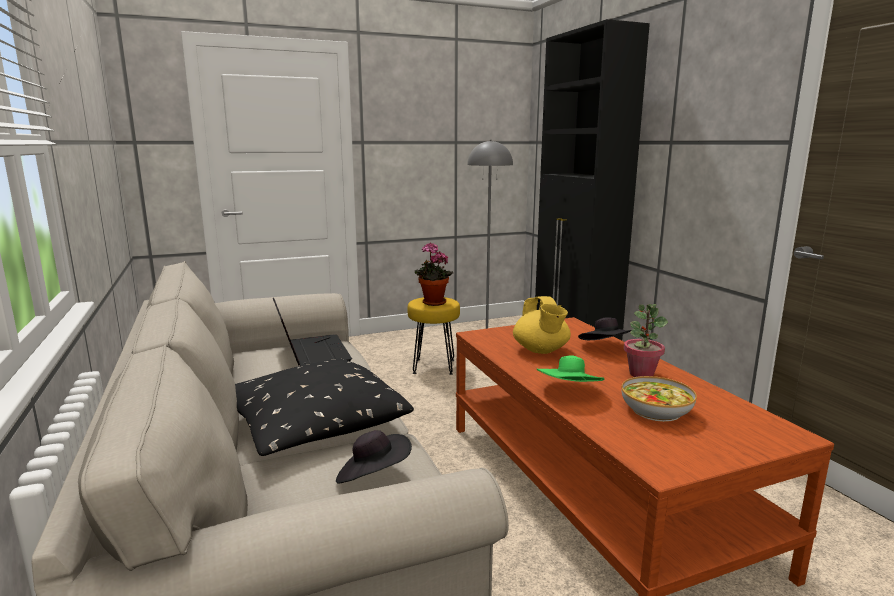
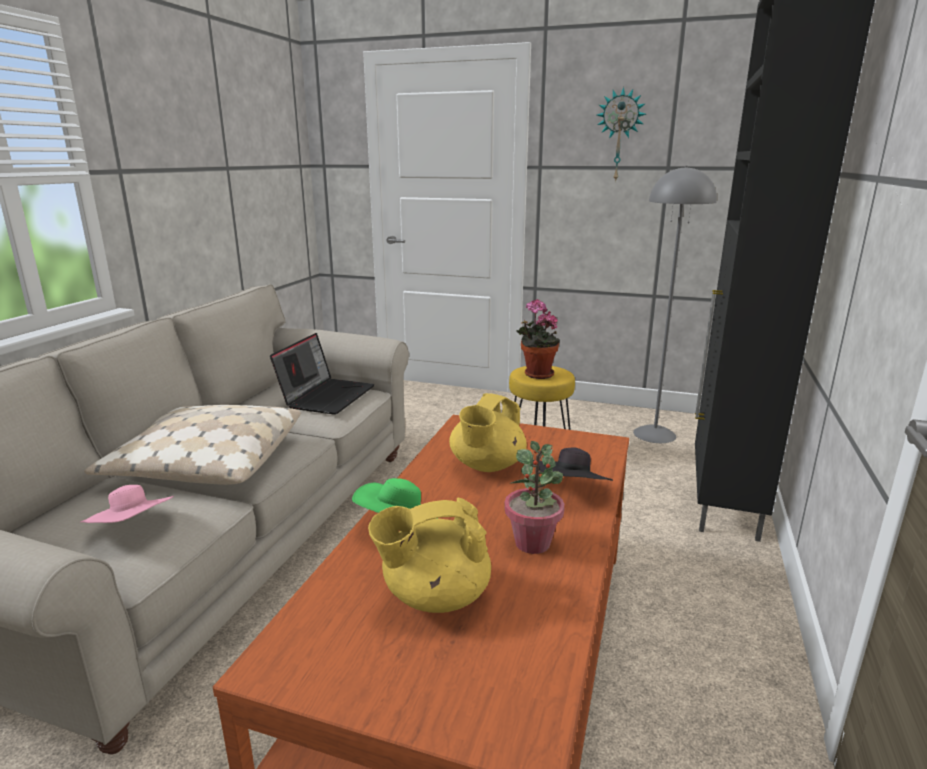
camera: 40 degrees right, 5 degrees up
(312, 423) = (207, 462): black pillow -> beige pillow
(373, 476) = (134, 529): black hat -> pink hat
(422, 118) = (619, 135): none -> wall clock
(655, 410) = (434, 596): bowl -> yellow teapot

